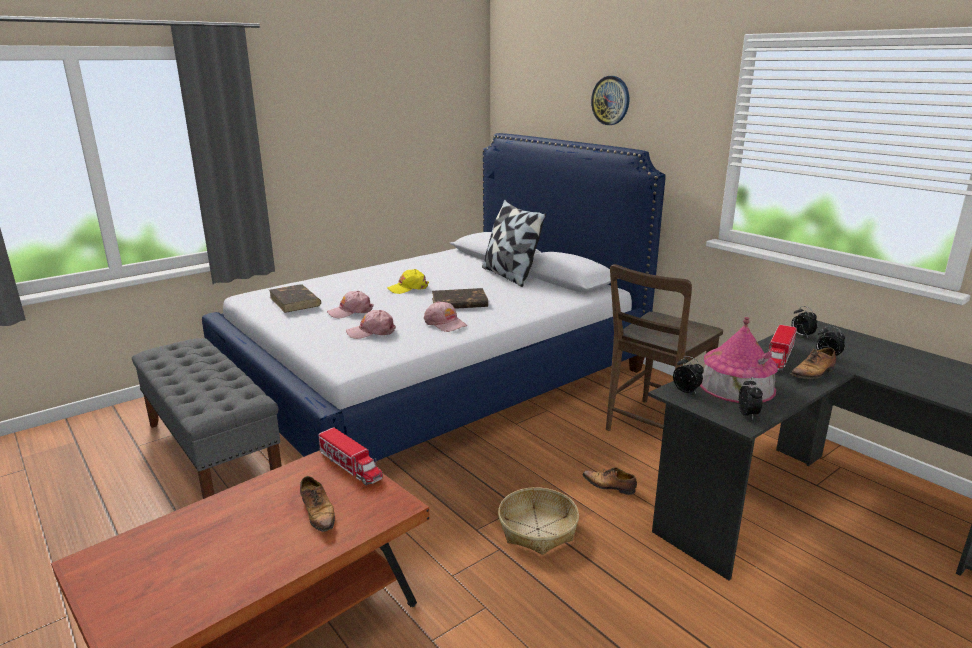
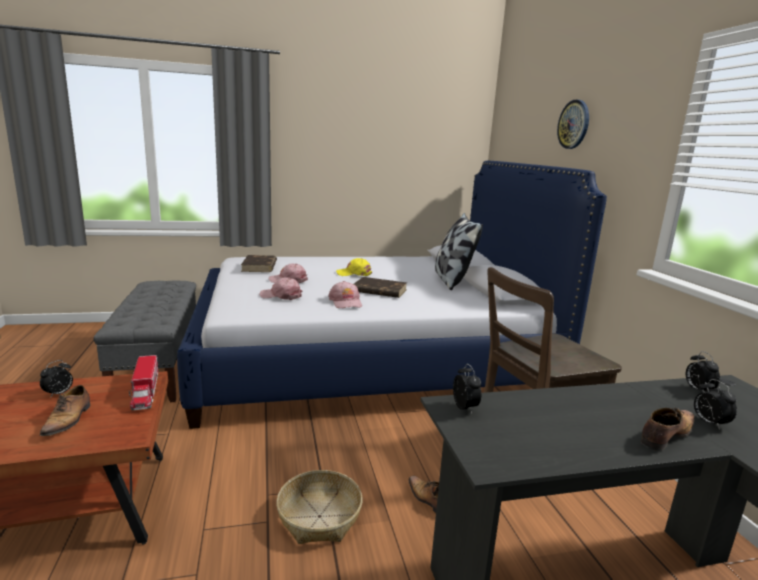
camera: 25 degrees right, 5 degrees down
(736, 386) = (536, 420): toy house -> none
(748, 415) = (508, 456): alarm clock -> alarm clock (59, 394)
(778, 357) = (635, 405): toy truck -> none
(813, 373) = (666, 435): shoe -> shoe turned 150 degrees clockwise

